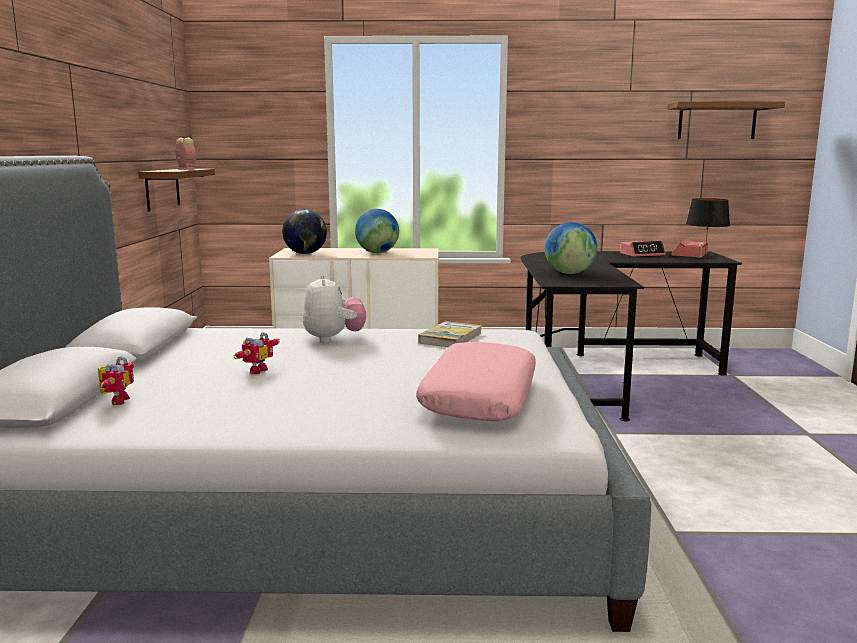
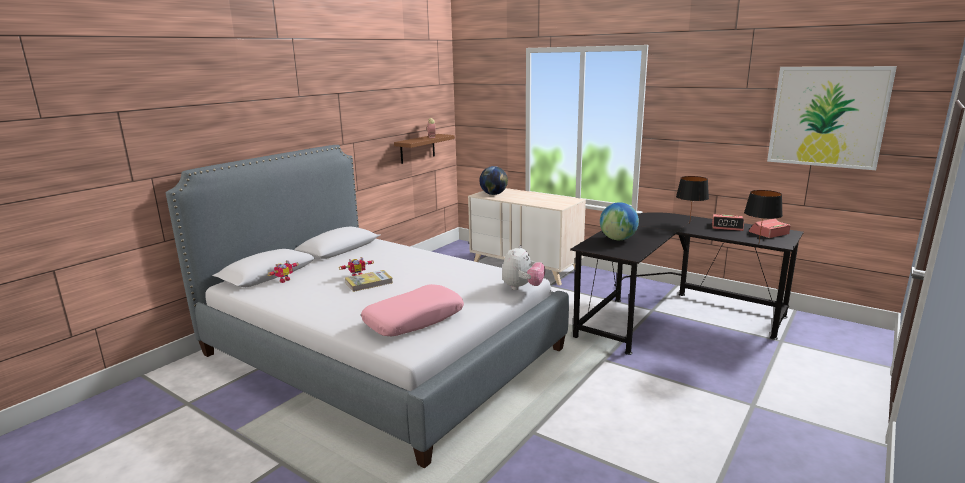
camera: 35 degrees right, 5 degrees up
(334, 339) = (425, 262): plush toy -> plush toy (522, 288)
(377, 253) = (536, 199): globe -> none
(450, 338) = (482, 275): book -> book (369, 283)
(602, 256) = (689, 224): none -> black table lamp
(717, 121) = (827, 117): brown shelf -> picture

